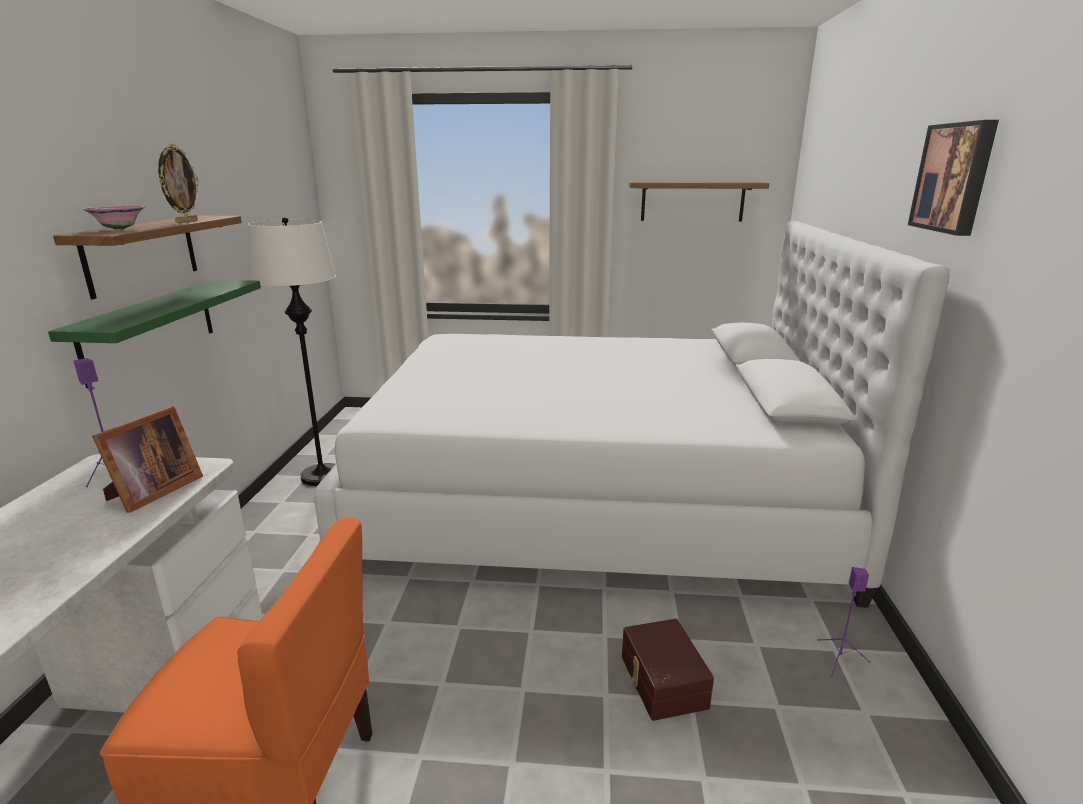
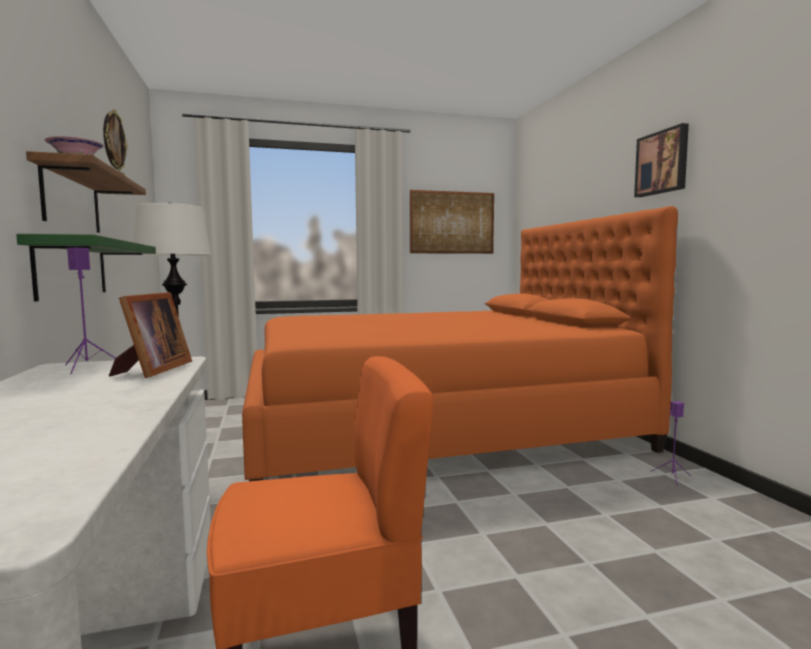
camera: 20 degrees left, 15 degrees down
(593, 498) = (434, 427): white bed -> orange bed
(661, 682) = (577, 509): brown storage box -> none
(692, 201) = (452, 222): shelf -> picture

